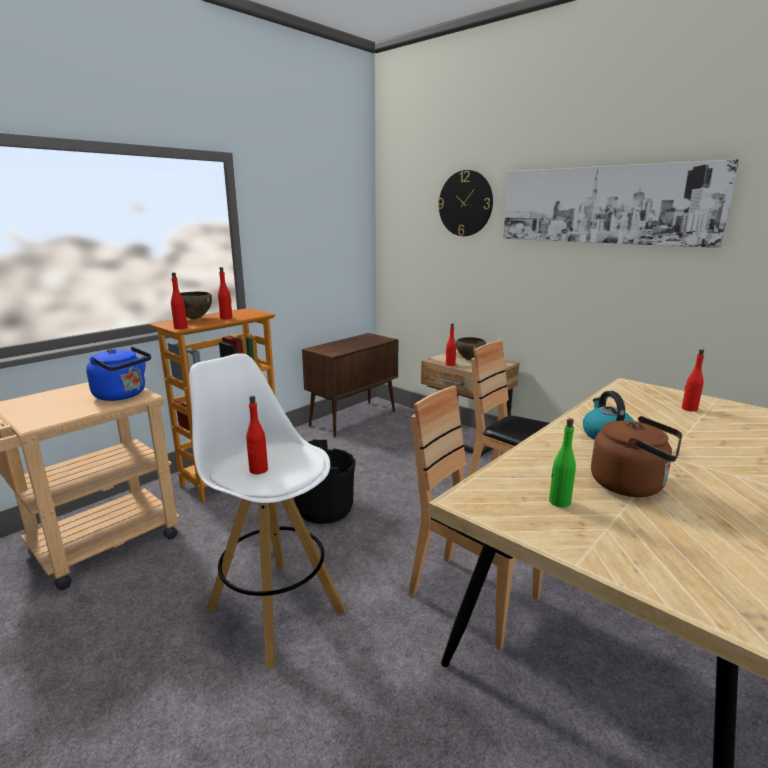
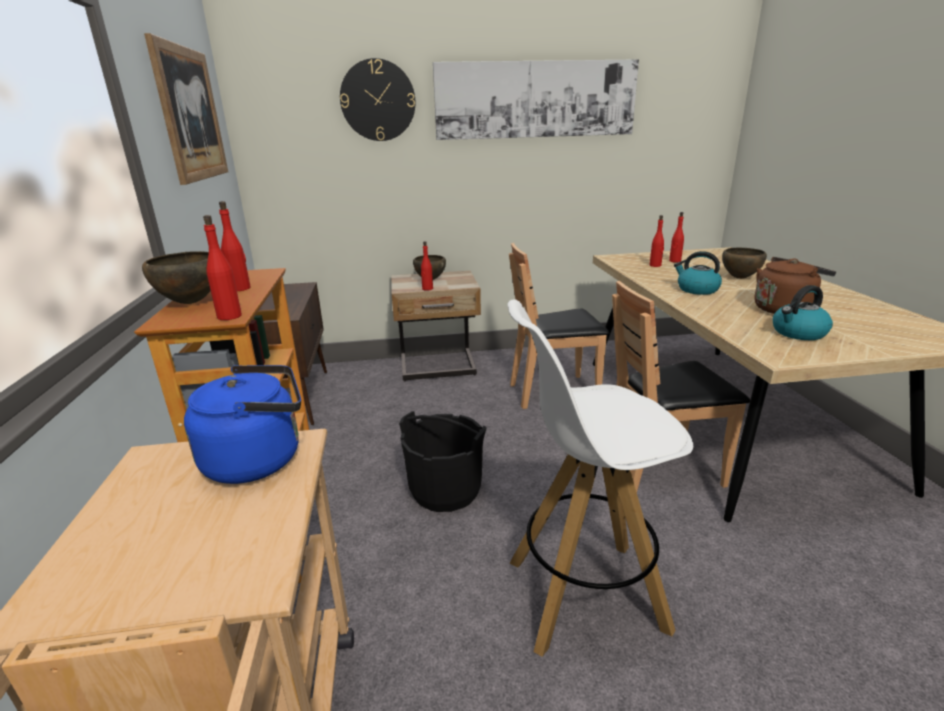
camera: 50 degrees left, 5 degrees up
(258, 470) = (631, 426): red bottle -> red bottle (655, 265)
(318, 213) = (190, 114): none -> picture
(559, 502) = (798, 333): green bottle -> kettle
(704, 447) = (740, 278): none -> brown bowl

